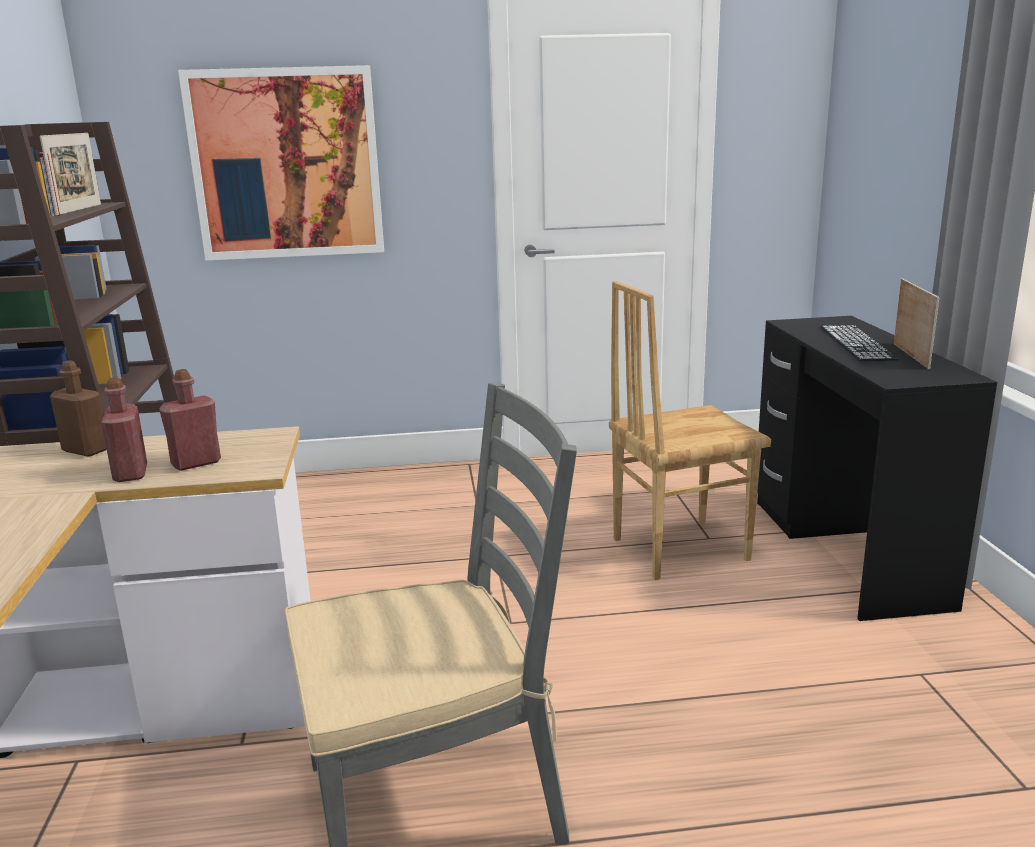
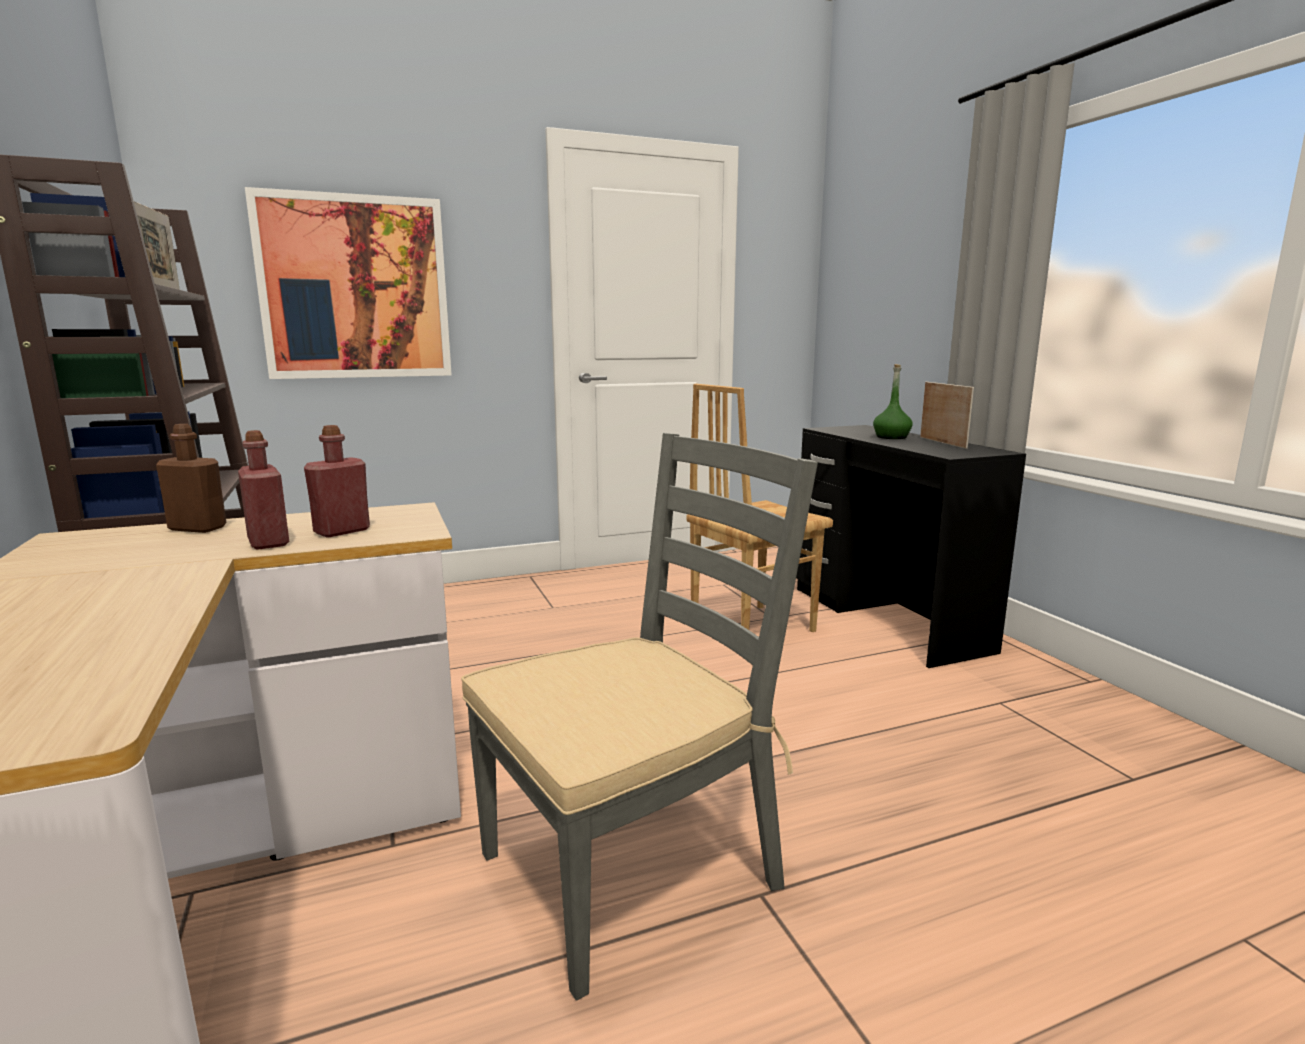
camera: 15 degrees left, 5 degrees down
(857, 343) = (891, 437): keyboard -> green bottle

